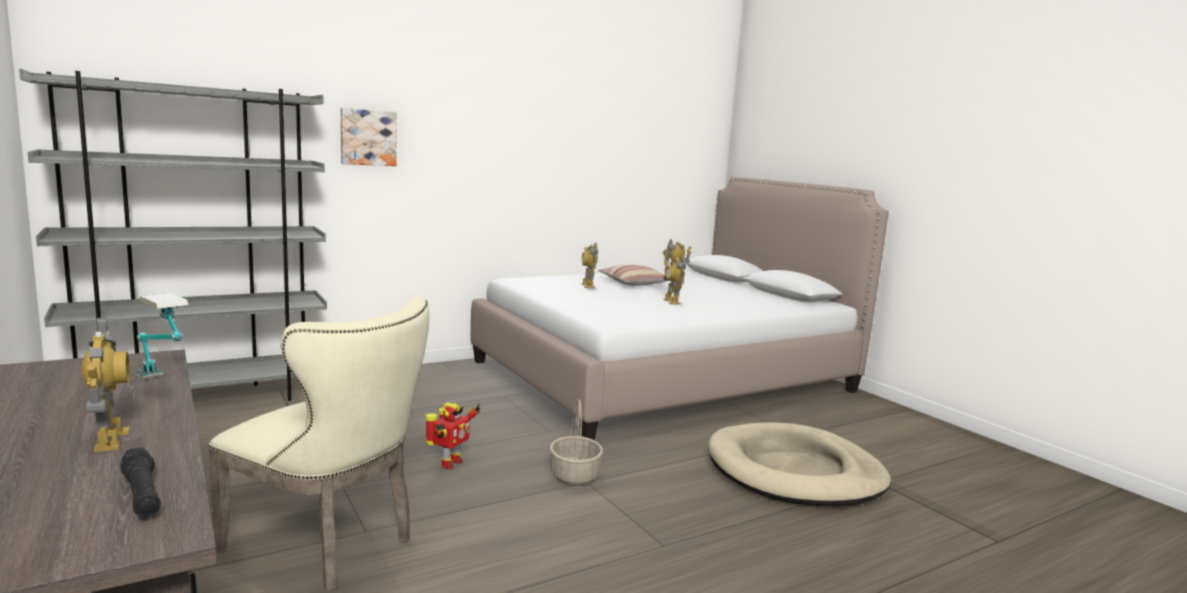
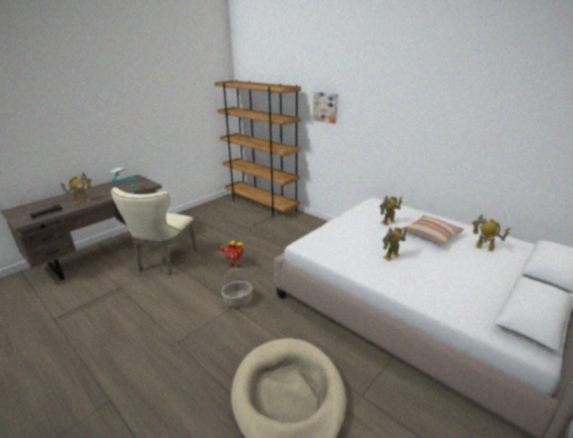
camera: 75 degrees right, 15 degrees up
(202, 400) = (261, 204): grey bookcase -> brown bookcase

